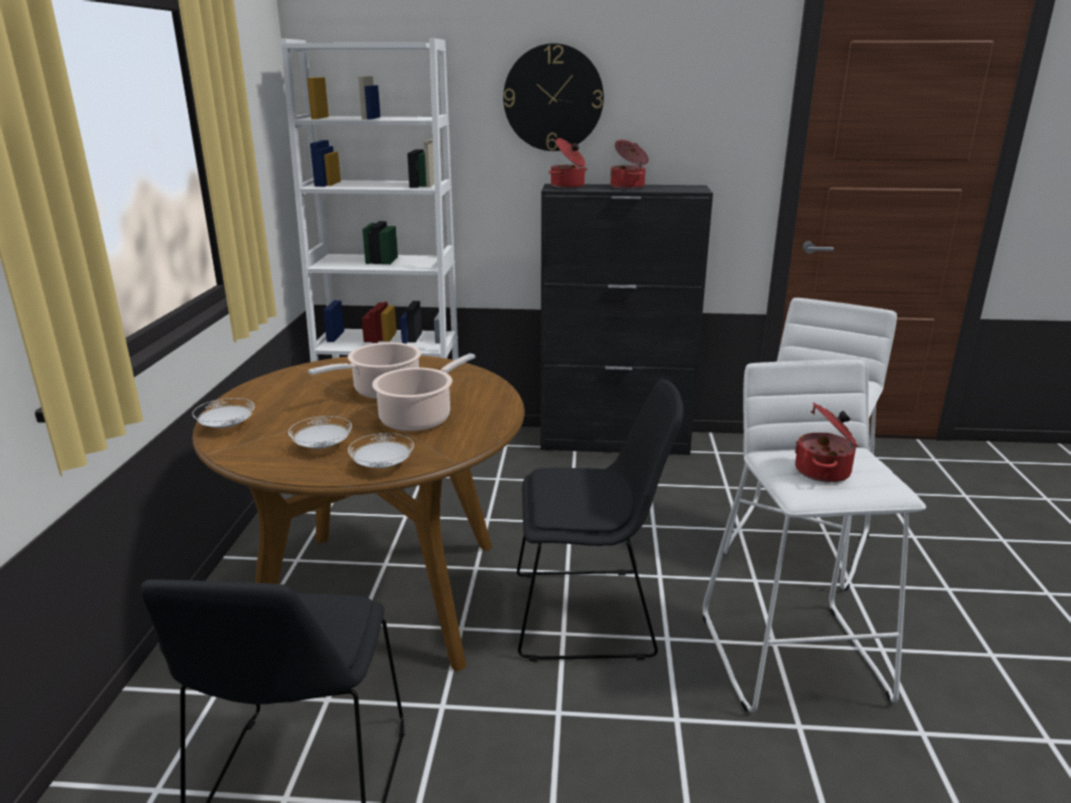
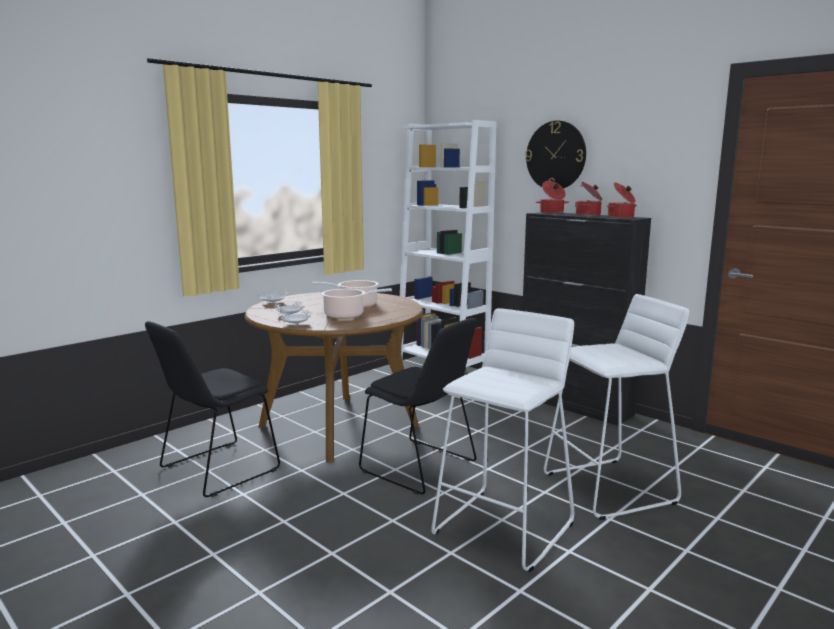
camera: 40 degrees right, 10 degrees down
(824, 471) = (498, 379): cooking pot -> cooking pot (621, 217)

